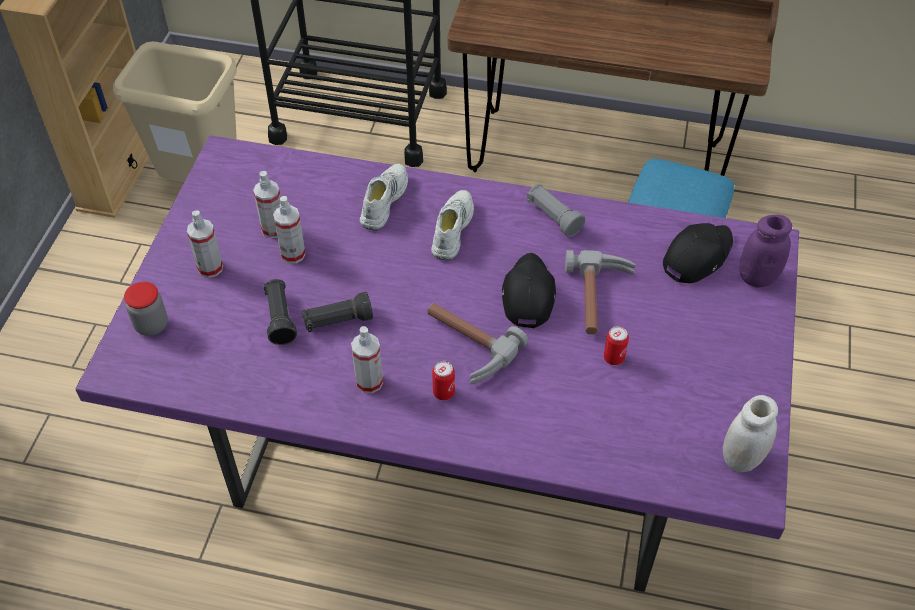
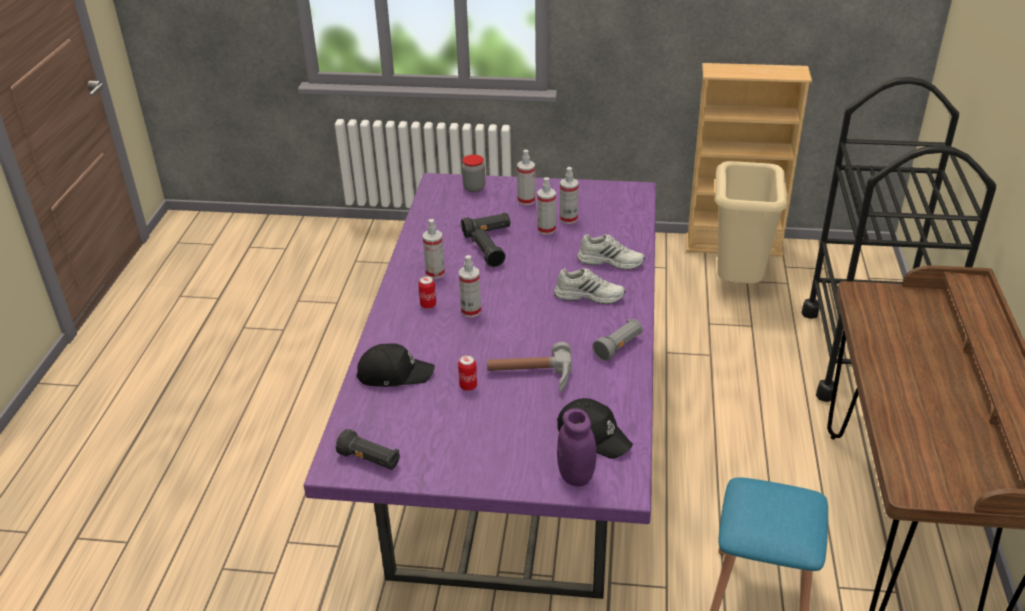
camera: 85 degrees right, 15 degrees down
(464, 347) = (471, 311): hammer -> spray bottle
(527, 295) = (527, 338): black cap -> black cap (394, 373)
(742, 458) = (370, 460): white jar -> black flashlight

